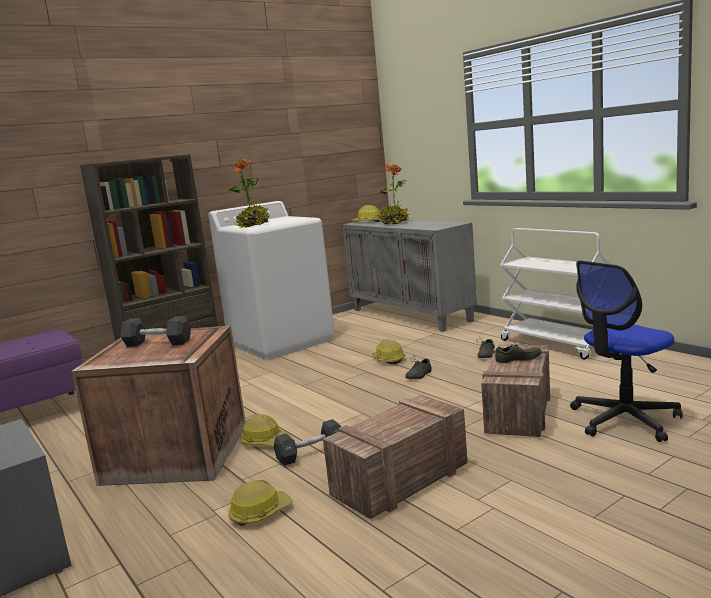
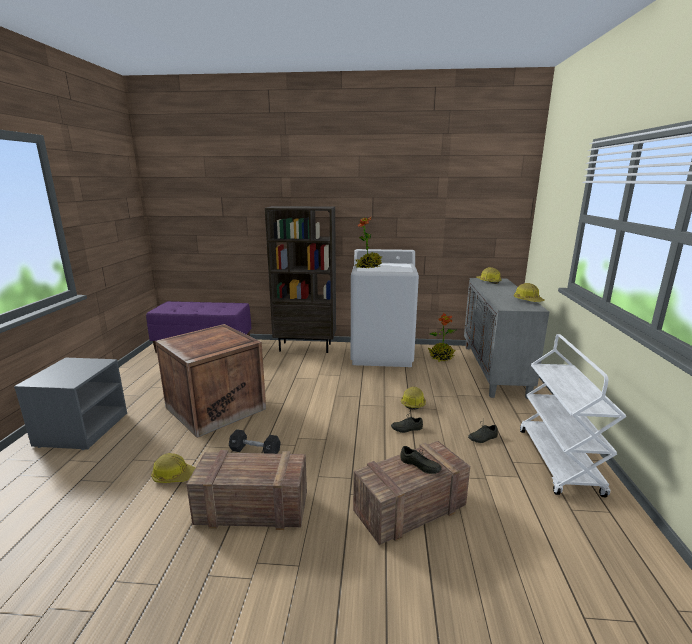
camera: 40 degrees right, 5 degrees up
(157, 343) = (212, 339): black dumbbell -> none
(265, 441) = (254, 427): hard hat -> hard hat (528, 300)
(394, 223) = (499, 289): potted plant -> potted plant (441, 357)
(624, 420) = (472, 584): office chair -> none

